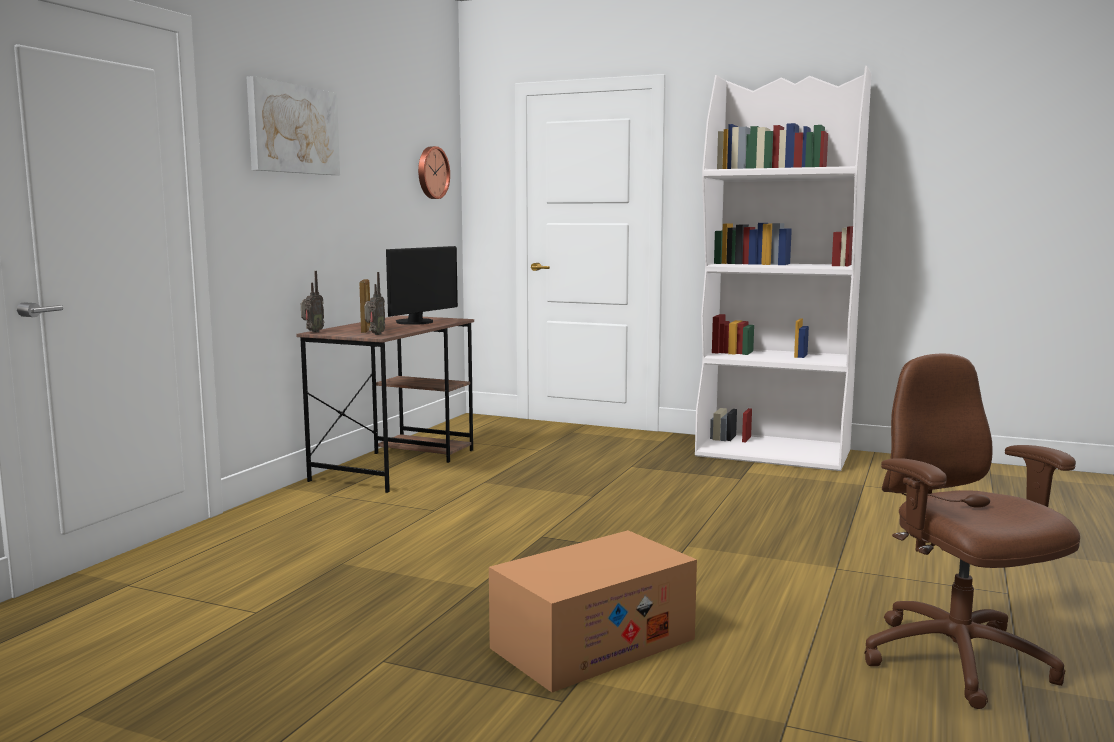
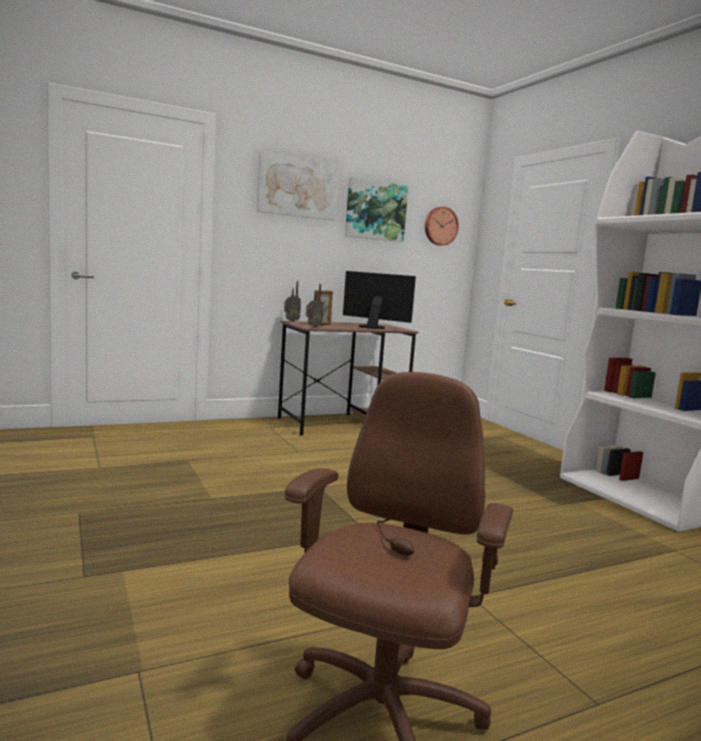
camera: 40 degrees right, 0 degrees up
(372, 157) = (375, 210): none -> picture
(418, 322) = (373, 327): monitor -> monitor turned 135 degrees counterclockwise
(593, 643) = (181, 556): cardboard box -> none

